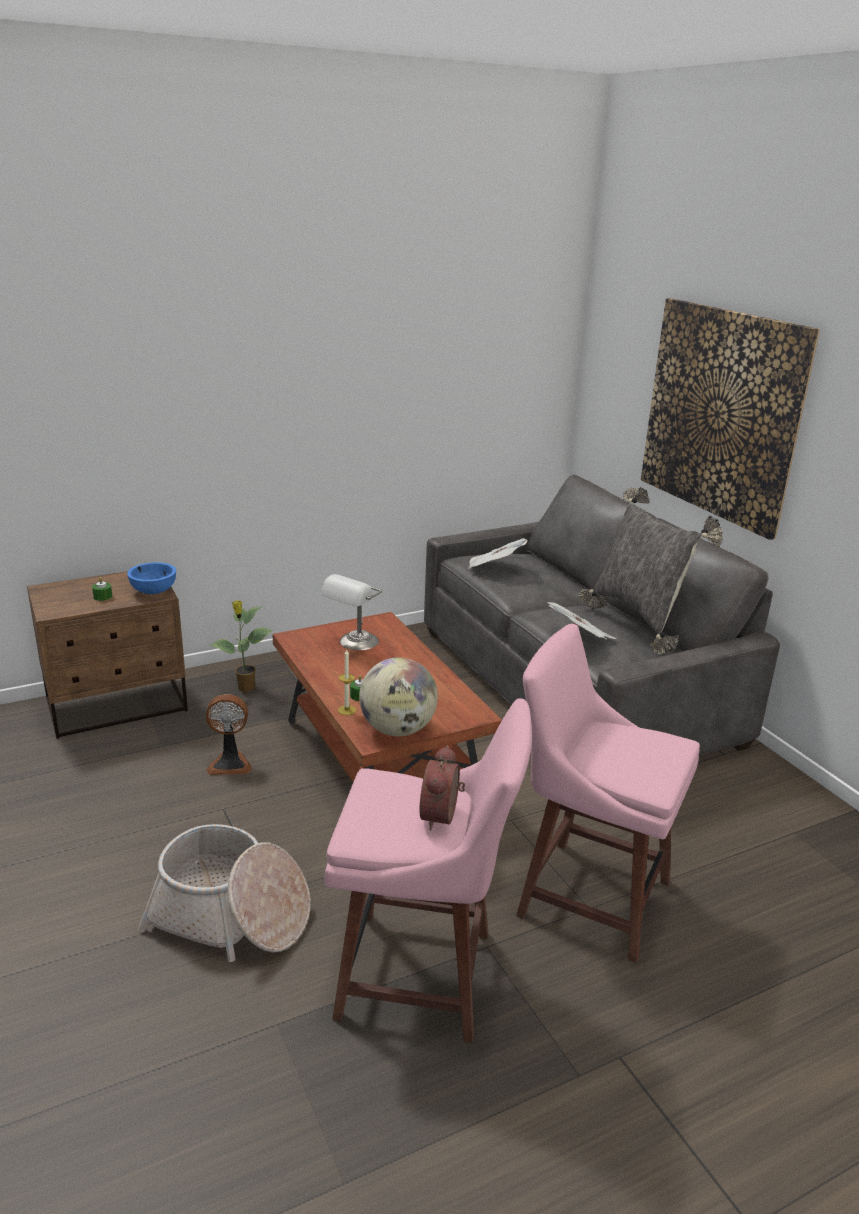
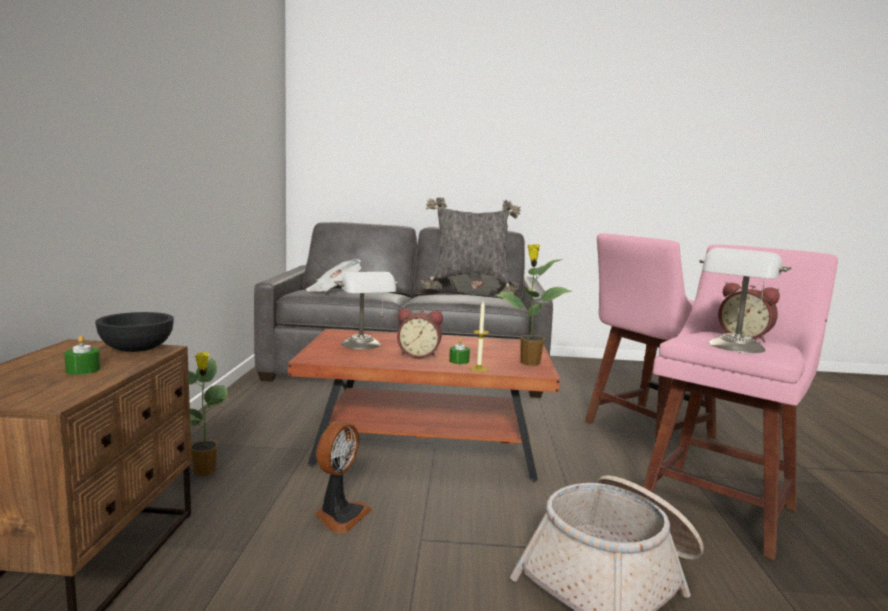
camera: 60 degrees left, 15 degrees down
(154, 591) = (137, 349): blue bowl -> black bowl
(357, 673) = (419, 355): none -> alarm clock
(369, 809) = (735, 348): none -> white table lamp
(397, 730) = (529, 363): globe -> potted plant
(721, 413) = (450, 149): picture -> none

